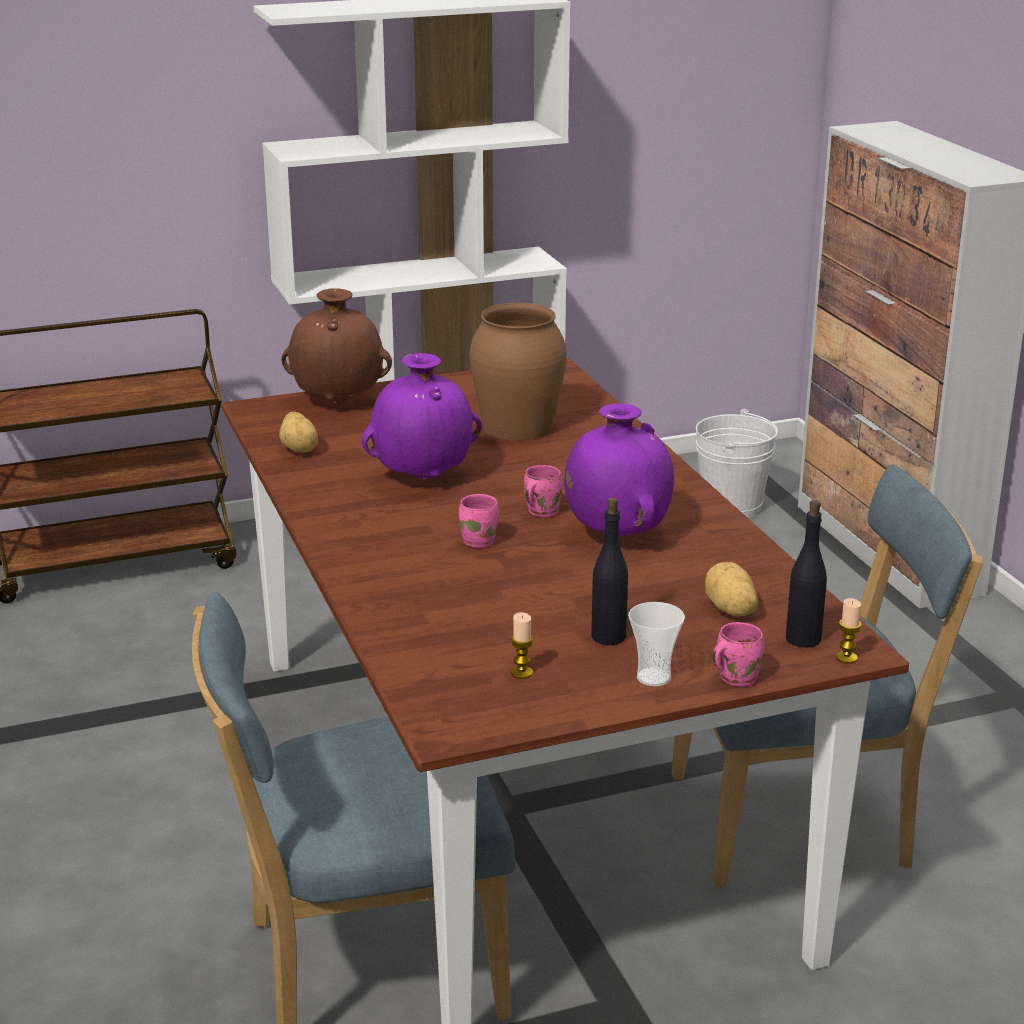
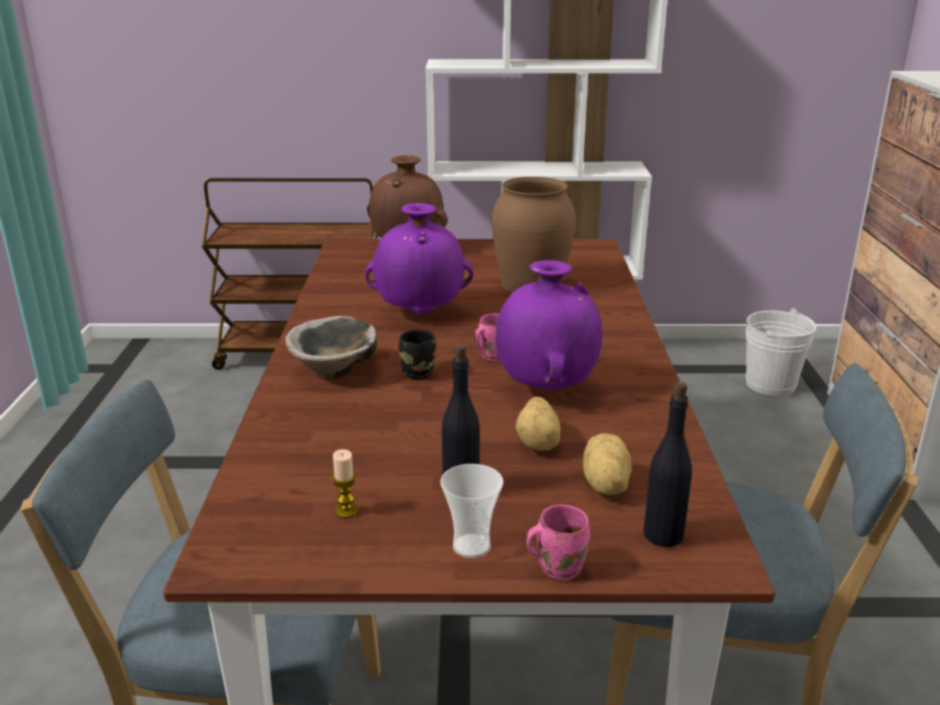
camera: 20 degrees right, 0 degrees up
(300, 449) = (346, 278): potato -> potato (539, 443)
(389, 553) = (335, 371): none -> bowl
(480, 541) = (420, 373): pink mug -> black mug
(846, 658) = (700, 569): candle -> none

